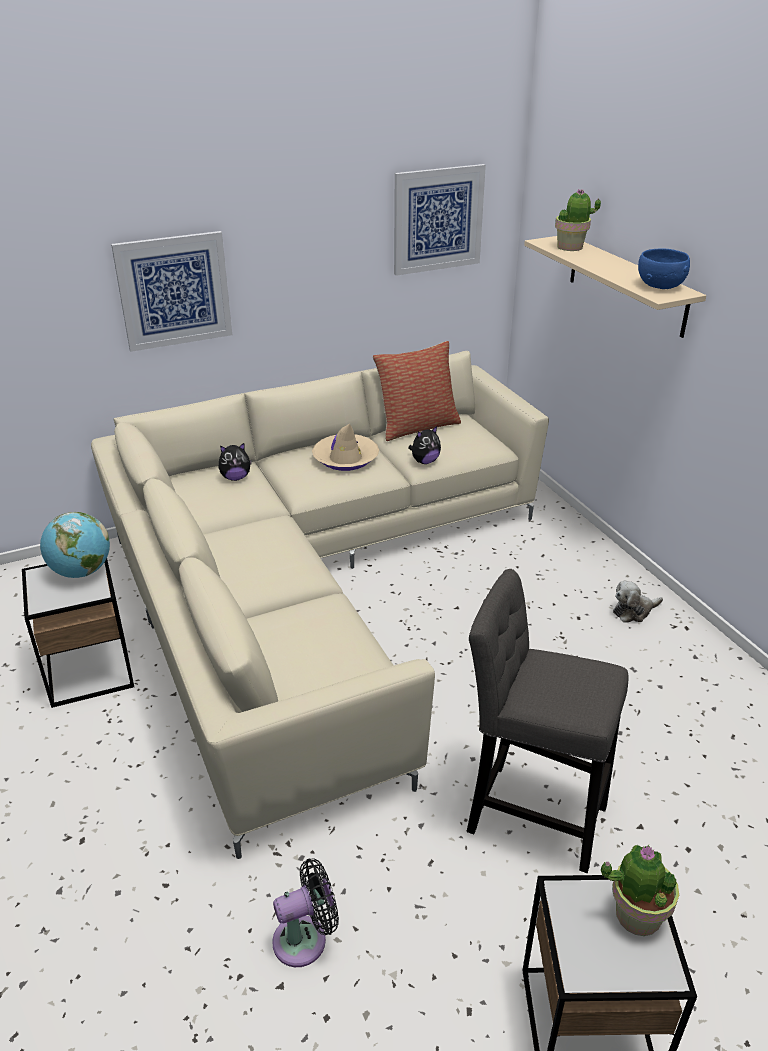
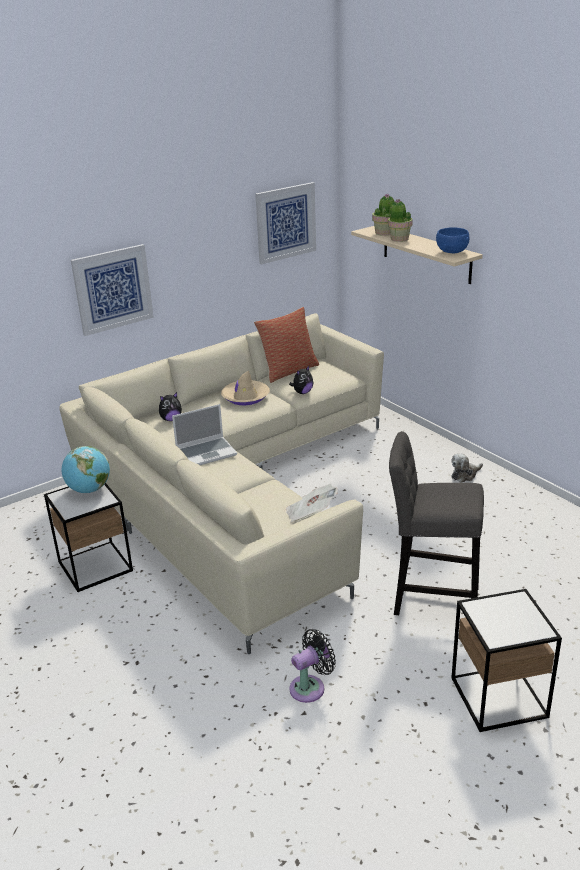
camera: 10 degrees left, 5 degrees down
(261, 537) = (206, 453): none -> laptop
(365, 664) = (310, 514): none -> newspaper
(637, 914) = (519, 608): potted plant -> potted plant (399, 239)

